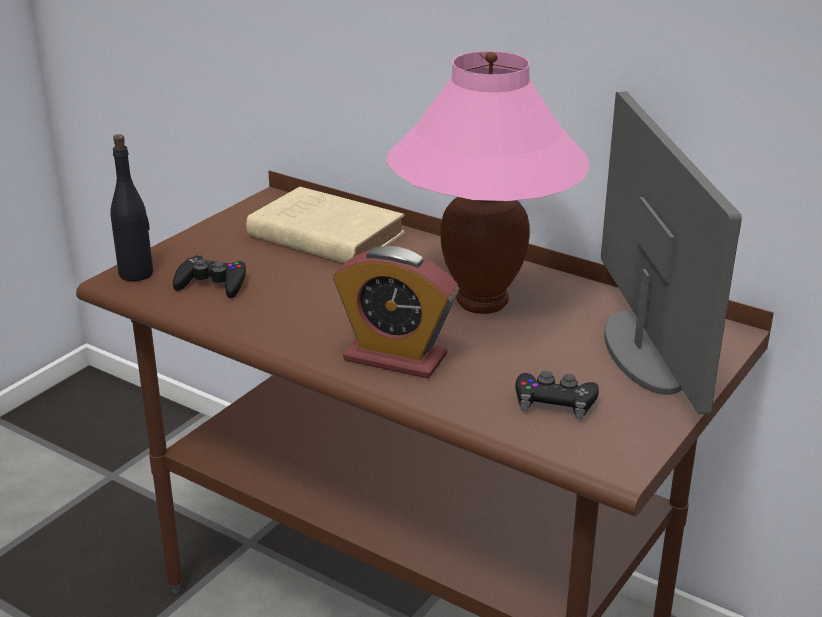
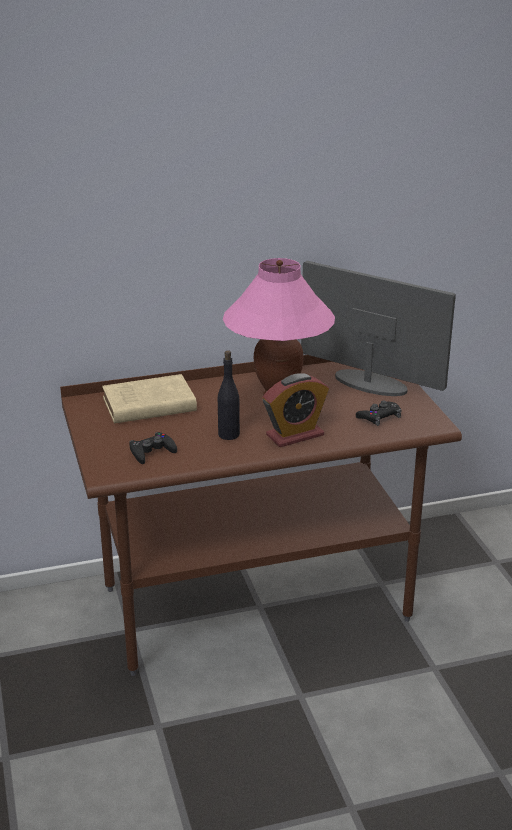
camera: 50 degrees left, 0 degrees up
(136, 273) = (104, 468): black bottle -> black bottle (229, 434)

